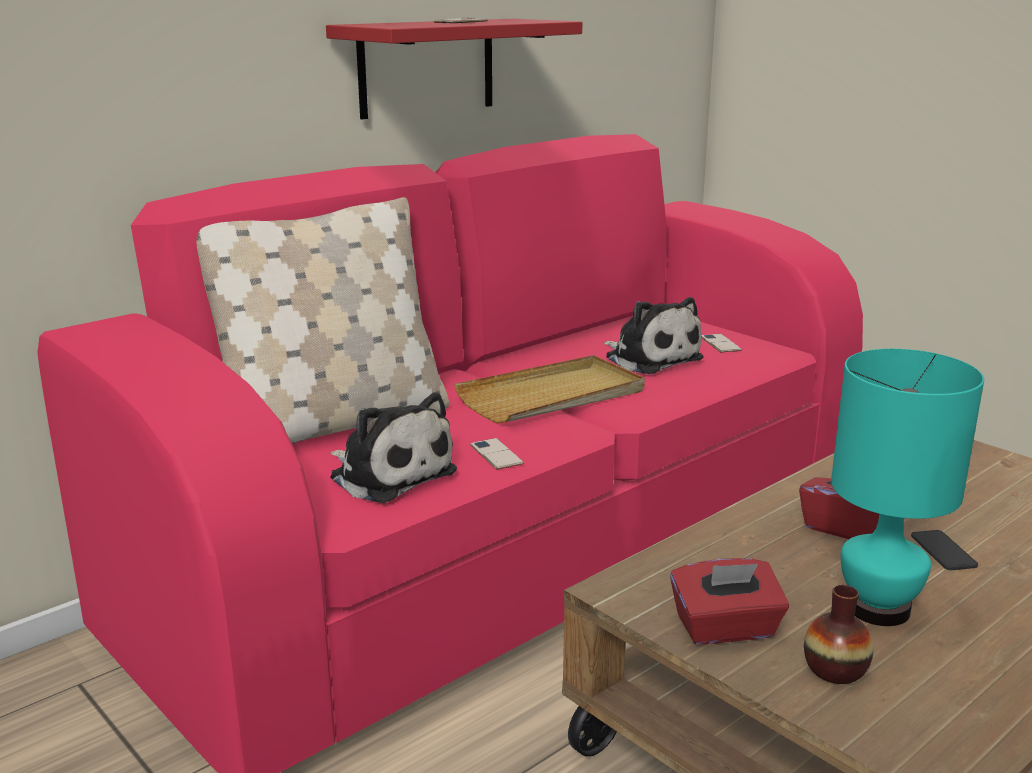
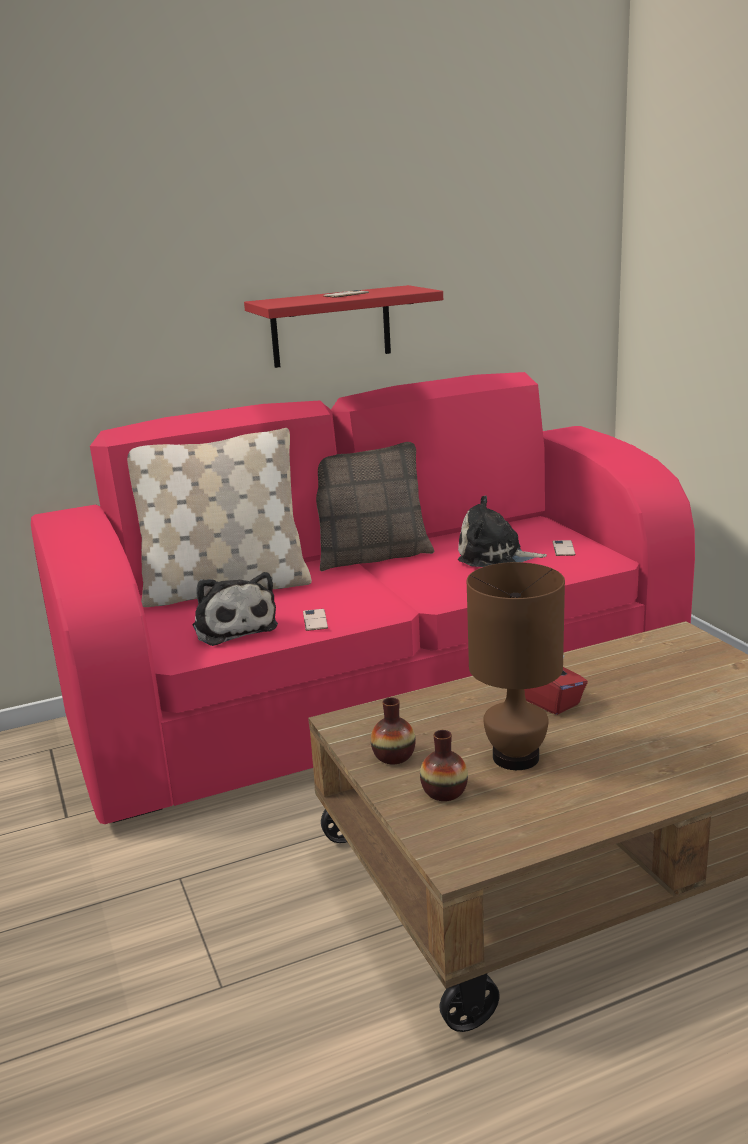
camera: 20 degrees right, 0 degrees up
(497, 367) = (372, 556): none -> pillow
(553, 396) = (393, 581): beige tray -> none
(650, 358) = (495, 557): plush toy -> plush toy turned 120 degrees clockwise
(726, 629) = (393, 756): red tissue box -> vase
(879, 608) = (517, 757): turquoise table lamp -> brown table lamp
(943, 551) = (608, 725): phone -> none

